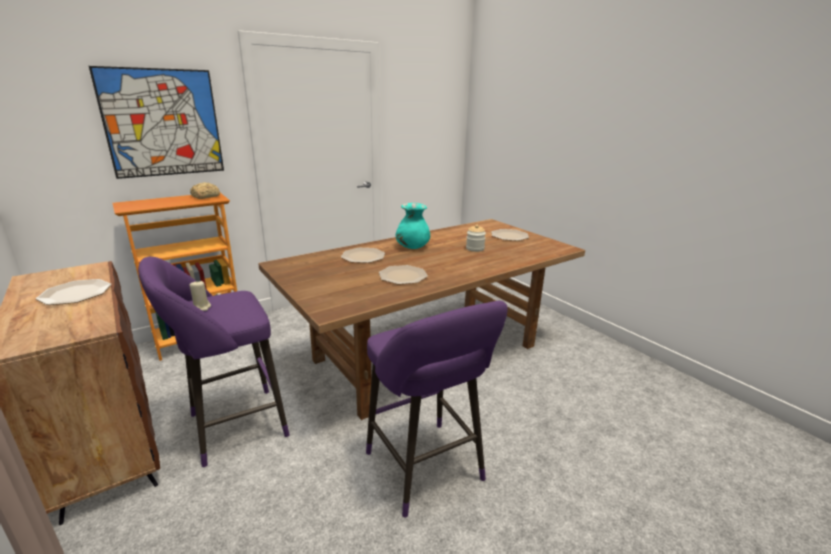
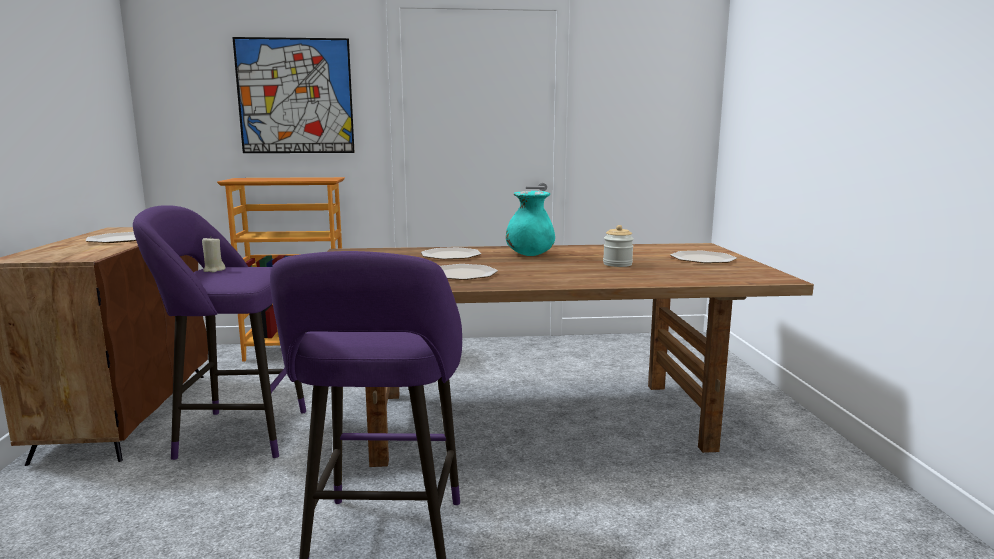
camera: 30 degrees right, 10 degrees down
(205, 197) = (320, 178): bread -> none

